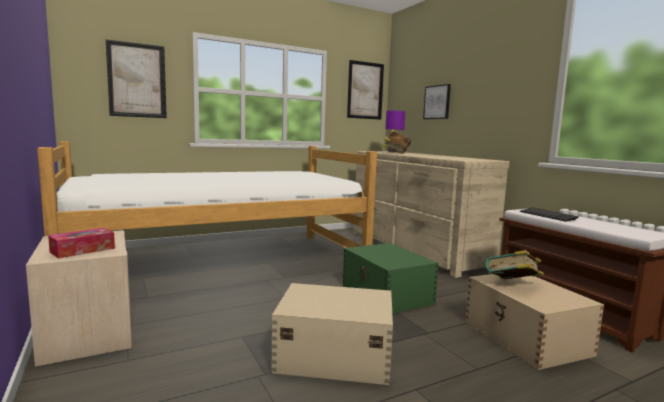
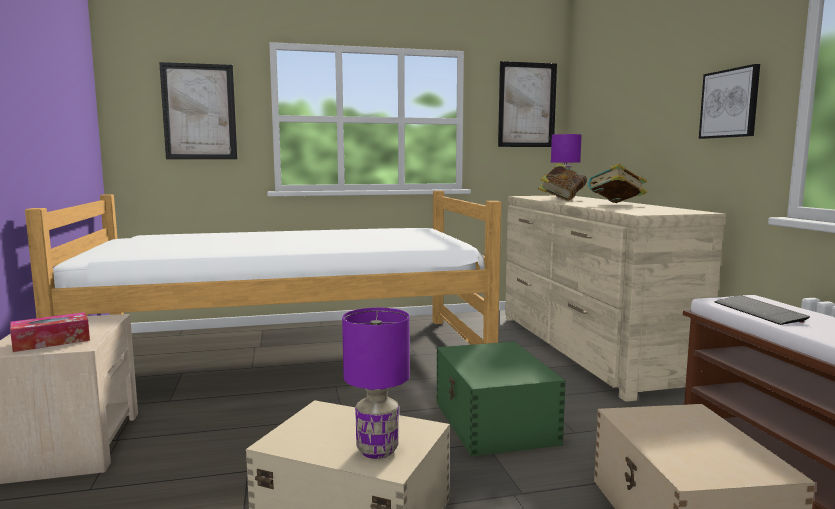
camera: 15 degrees right, 0 degrees up
(361, 308) = (378, 450): none -> purple table lamp
(437, 102) = (627, 118): picture -> picture (730, 103)
(512, 286) = (661, 431): book -> book (615, 204)

